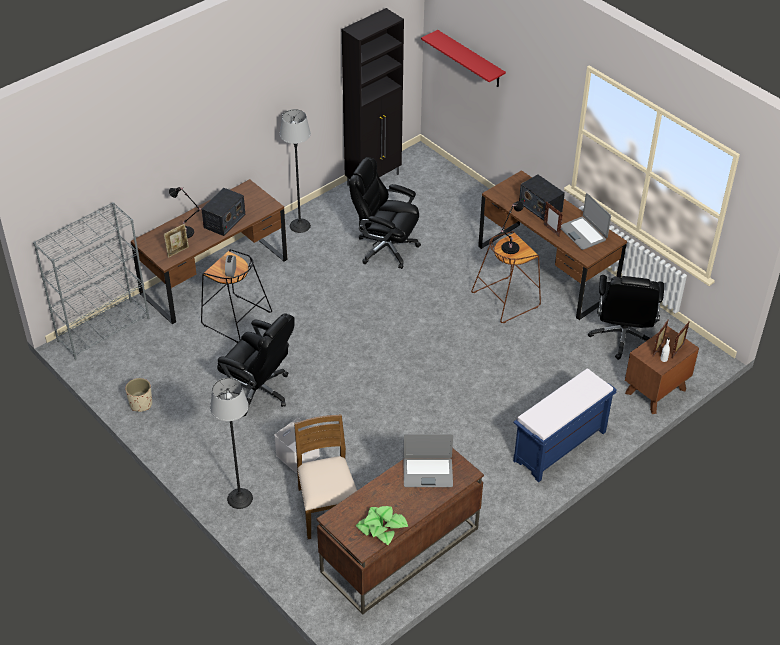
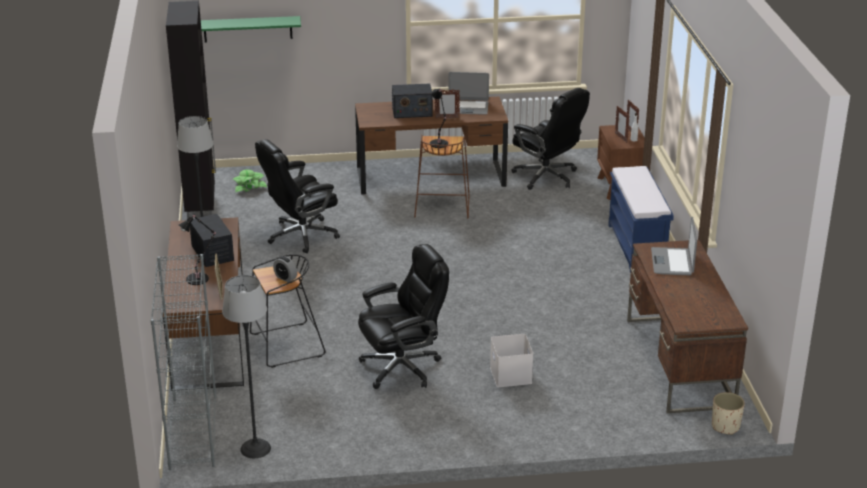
camera: 55 degrees left, 15 degrees down
(140, 404) = (335, 444): beige planter -> beige planter (725, 426)
(240, 498) = (531, 427): floor lamp -> floor lamp (255, 448)
(327, 507) = (592, 382): brown chair -> none
(382, 527) = (716, 304): potted plant -> potted plant (249, 186)
(428, 472) = (672, 262): laptop -> laptop turned 150 degrees clockwise
(470, 59) = (248, 29): red shelf -> green shelf

